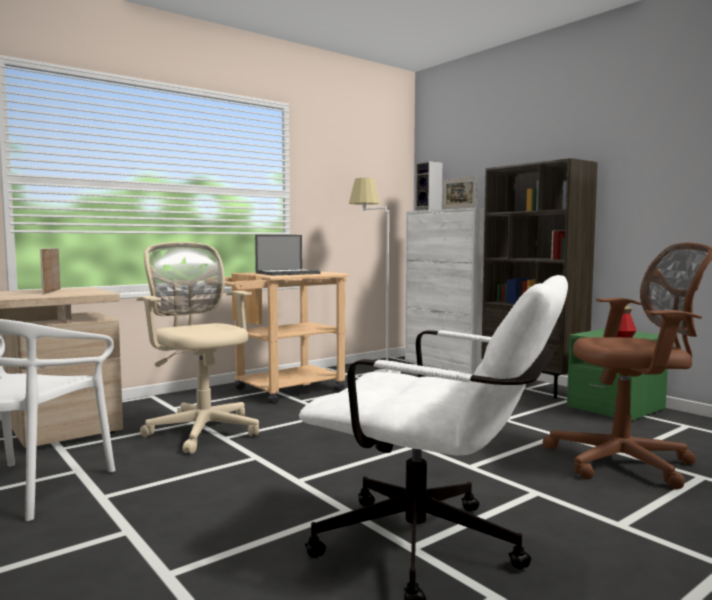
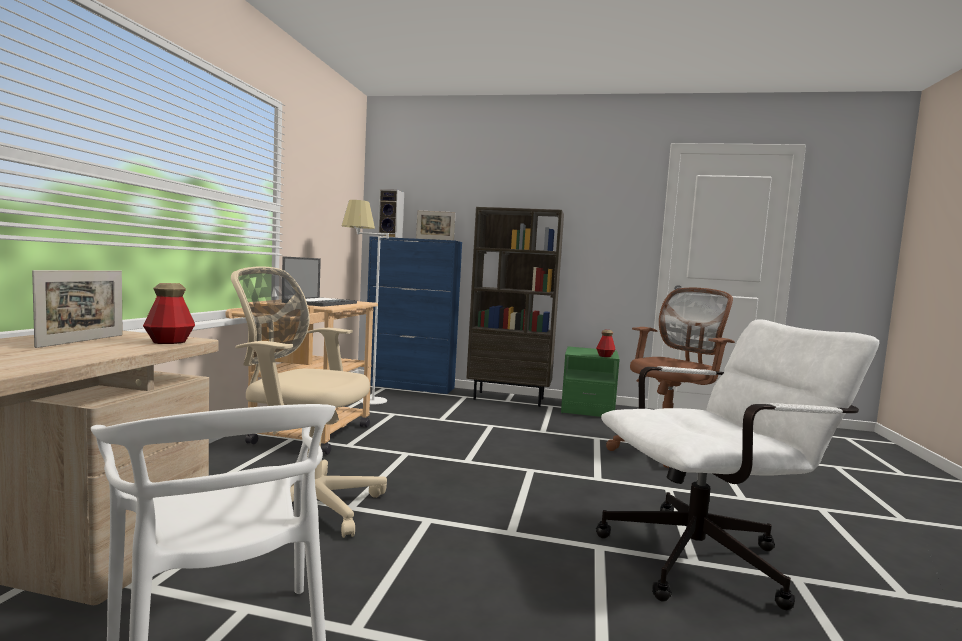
camera: 40 degrees left, 0 degrees up
(52, 291) = (82, 341): picture frame -> picture frame turned 120 degrees counterclockwise
(87, 293) = (169, 342): none -> bottle
(446, 365) = (410, 386): white cabinet -> blue cabinet

